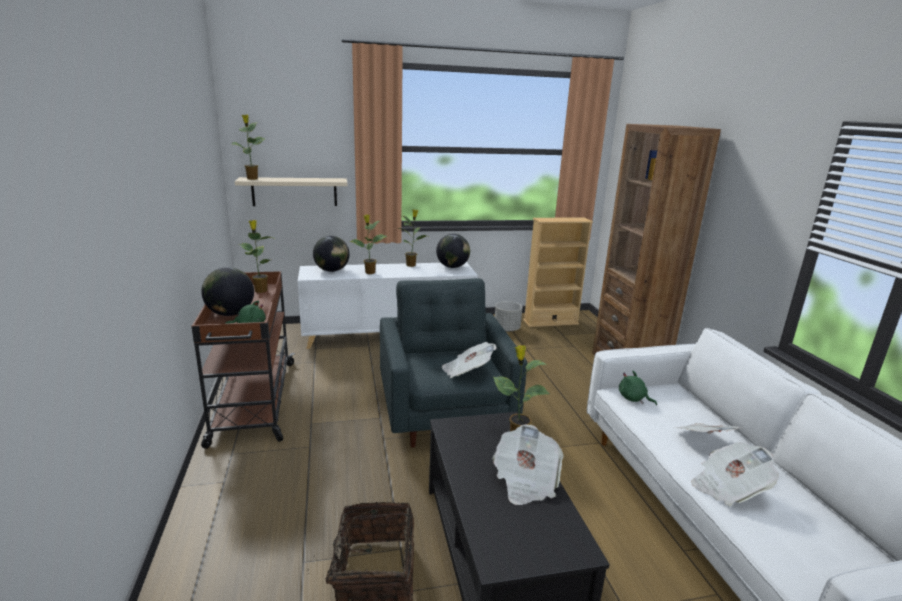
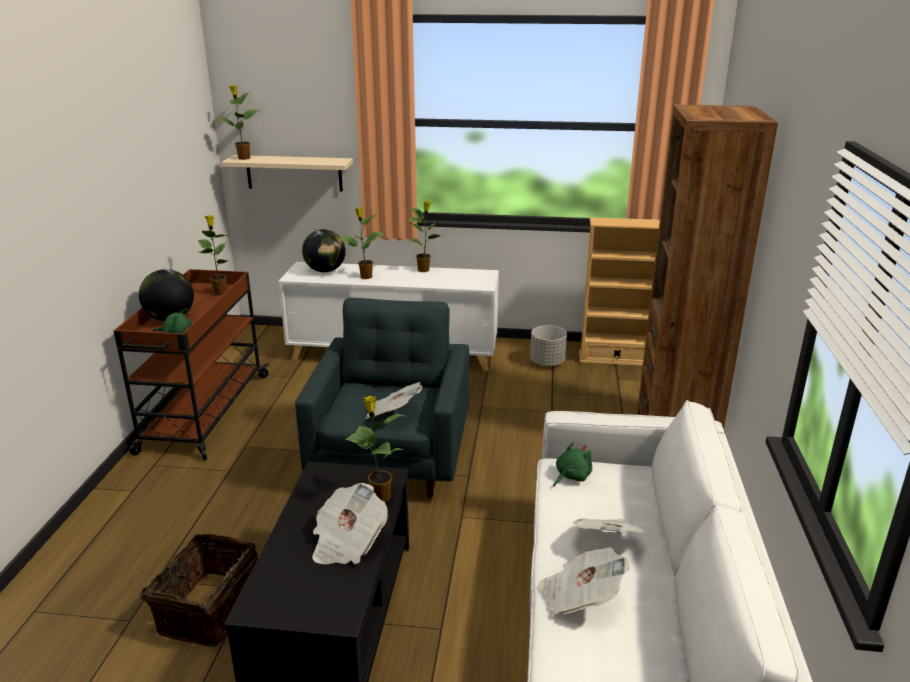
camera: 20 degrees right, 5 degrees up
(452, 267) = (473, 276): globe -> none
(633, 399) = (571, 476): green plush toy -> green plush toy turned 75 degrees clockwise

